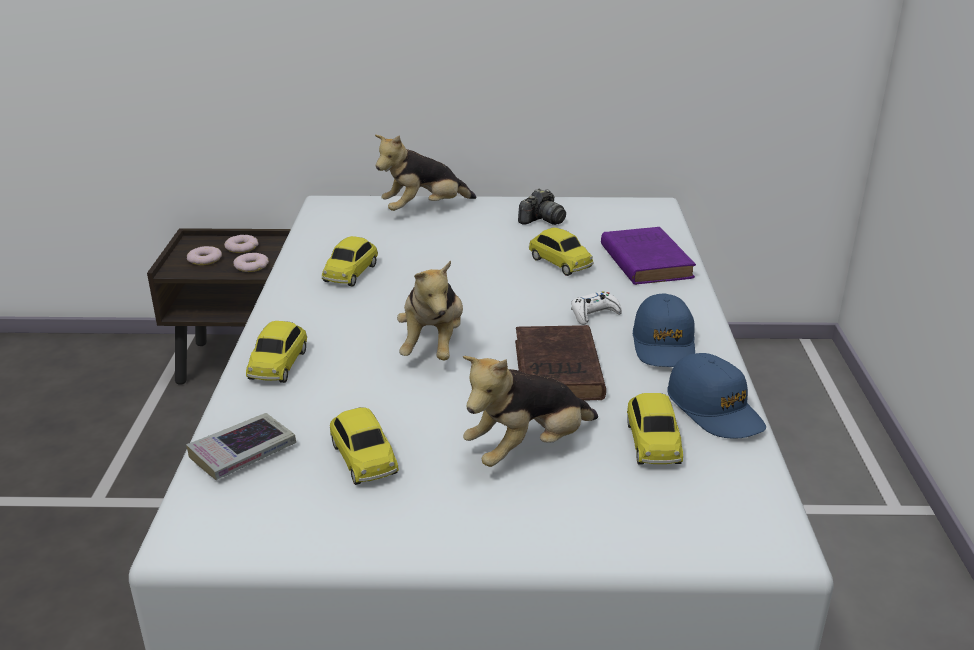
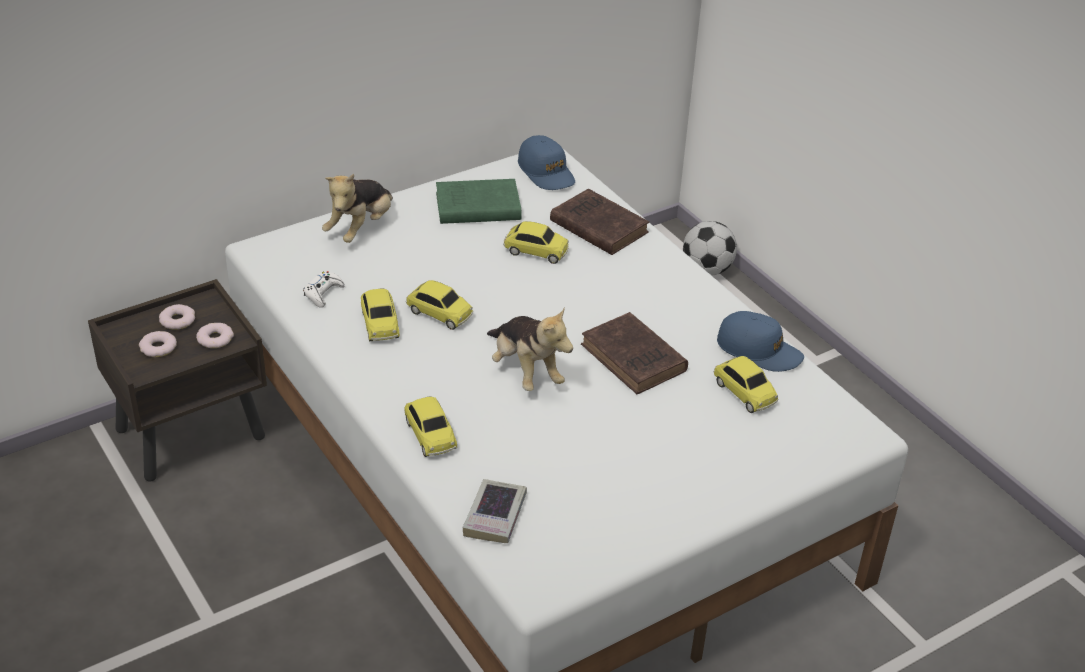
camera: 35 degrees left, 10 degrees up
(363, 458) = (580, 483): toy car -> toy car (439, 313)
(528, 449) = (676, 430): plush toy -> none
(542, 220) = (475, 207): camera -> green book
(594, 314) = (610, 295): white game controller -> white game controller (323, 293)
(645, 260) = (597, 226): purple book -> brown book
(664, 344) = (682, 306): blue cap -> blue cap (546, 172)
(829, 389) = (707, 270): none -> football

